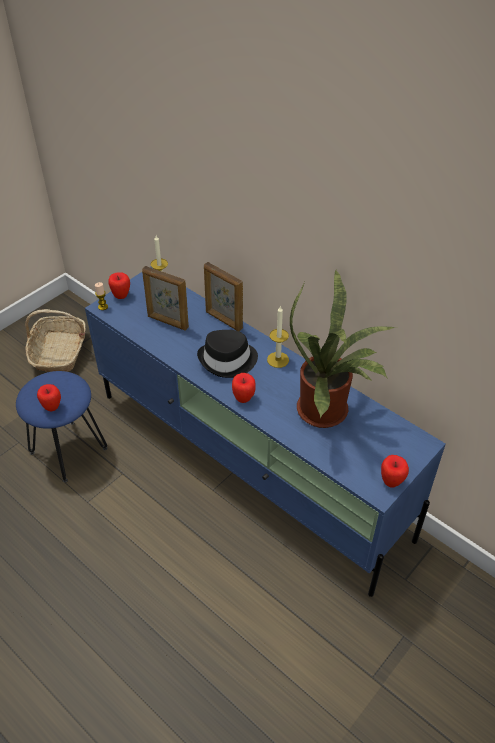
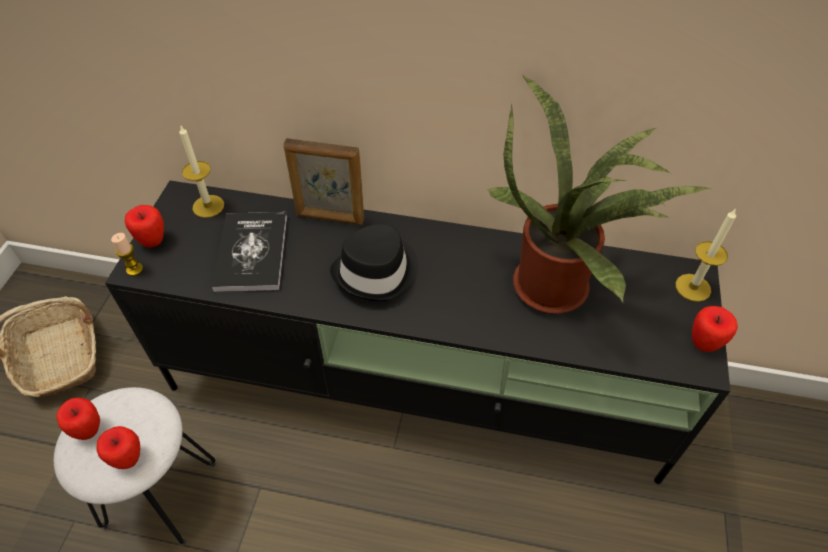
camera: 30 degrees left, 5 degrees up
(69, 450) = (161, 493): blue stool -> white stool
(167, 322) = (251, 252): picture frame -> book
(243, 398) = (438, 317): apple -> apple (89, 430)
(250, 465) = (417, 390): blue tv stand -> black tv stand
(278, 359) = (442, 242): candle -> candle (693, 287)

